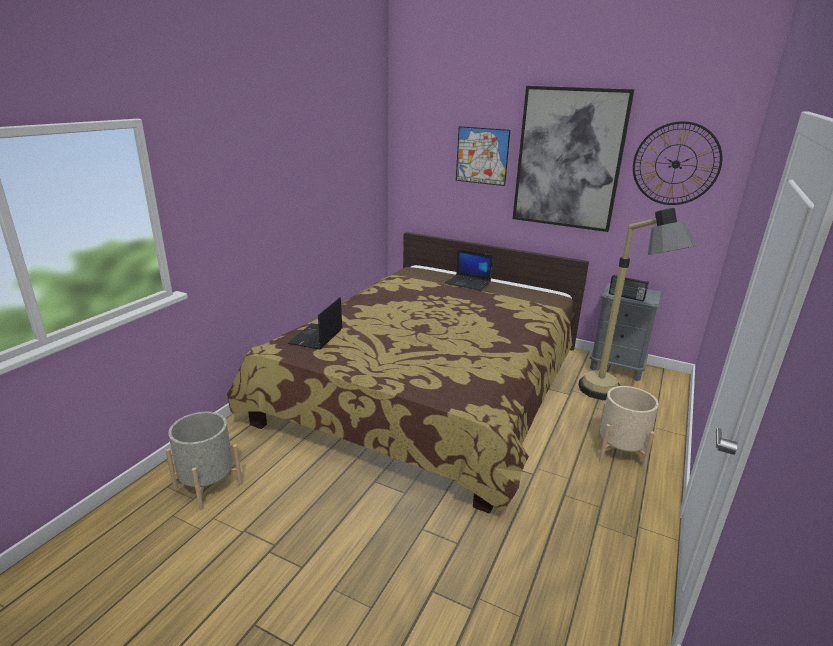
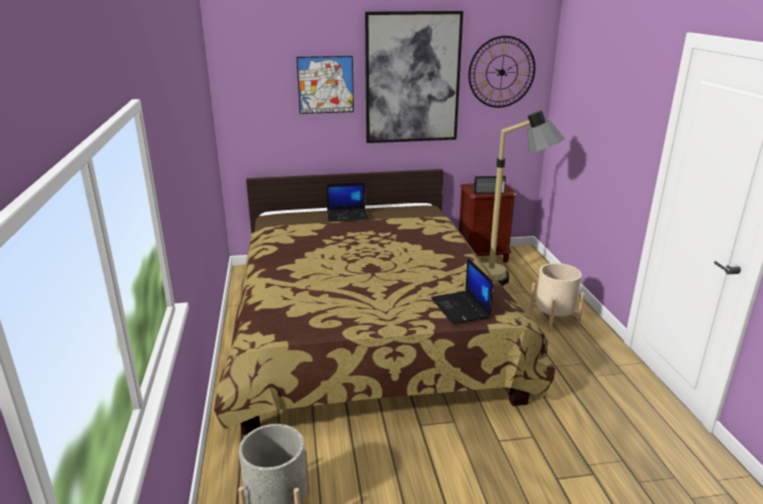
camera: 35 degrees left, 0 degrees up
(316, 337) = (290, 310): laptop -> laptop (461, 308)
(616, 367) = (483, 257): grey nightstand -> brown nightstand

